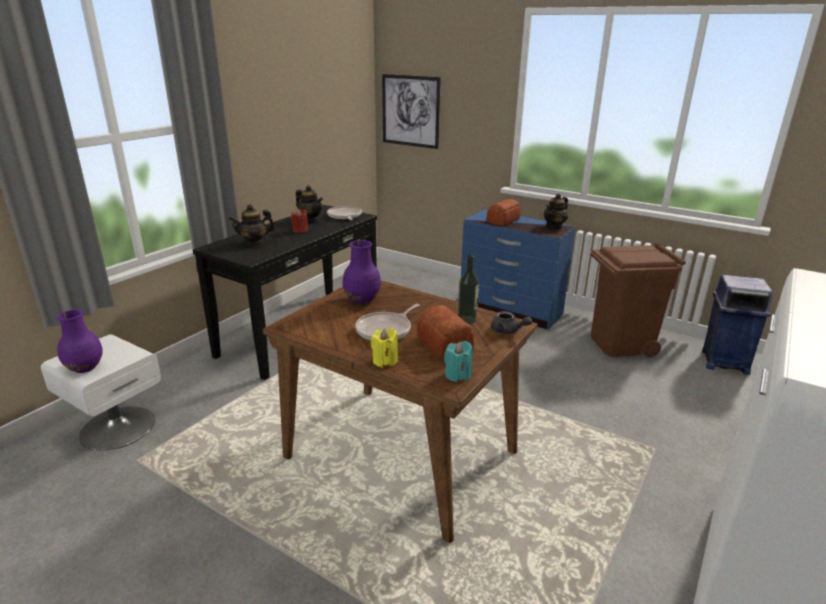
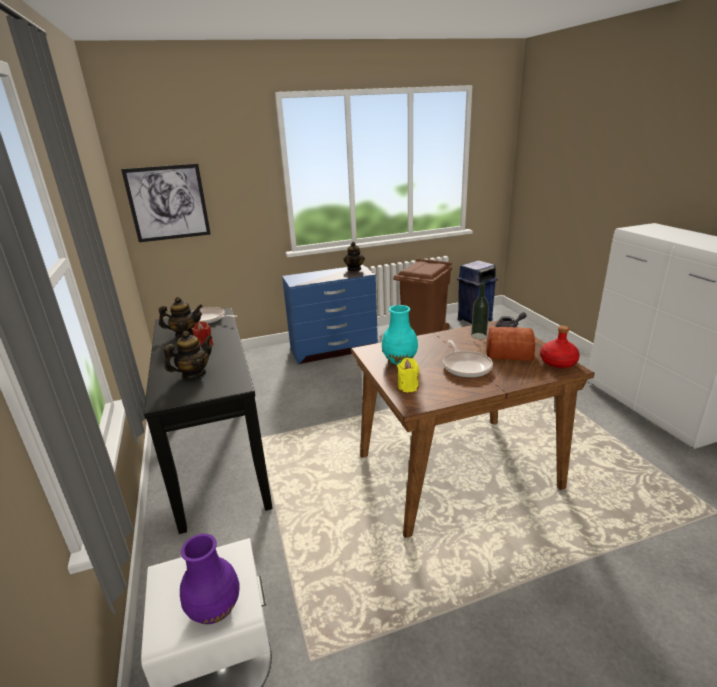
camera: 50 degrees left, 0 degrees up
(254, 243) = (194, 374): teapot -> teapot turned 150 degrees counterclockwise
(362, 300) = (400, 360): purple vase -> turquoise vase
(385, 361) = (516, 380): yellow candle -> yellow candle (408, 387)
(457, 375) = (557, 362): turquoise candle -> red bottle
(504, 220) = (316, 277): bread -> none

